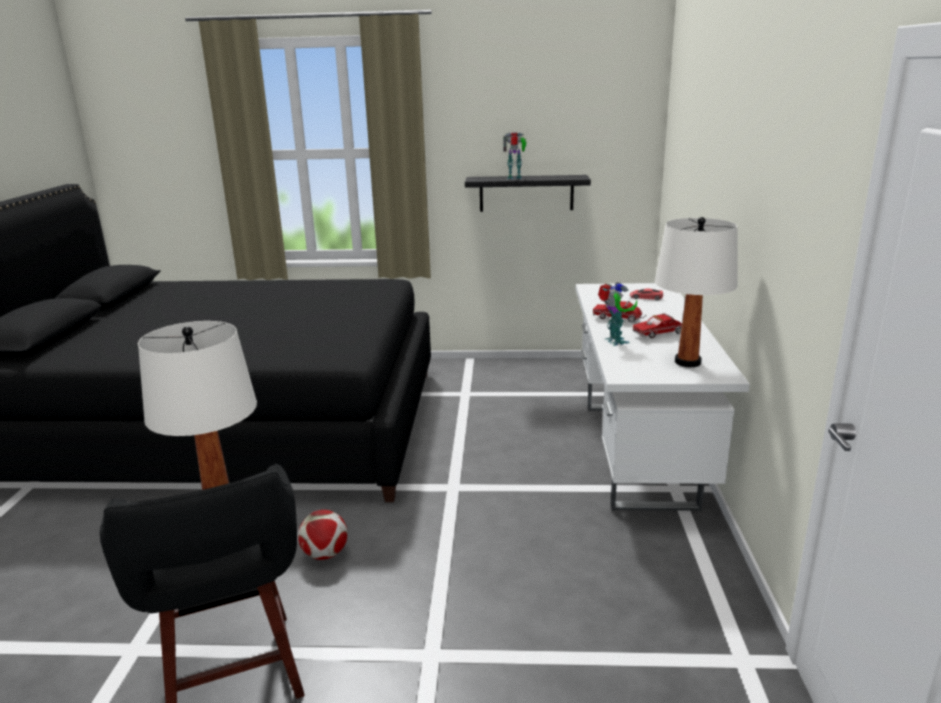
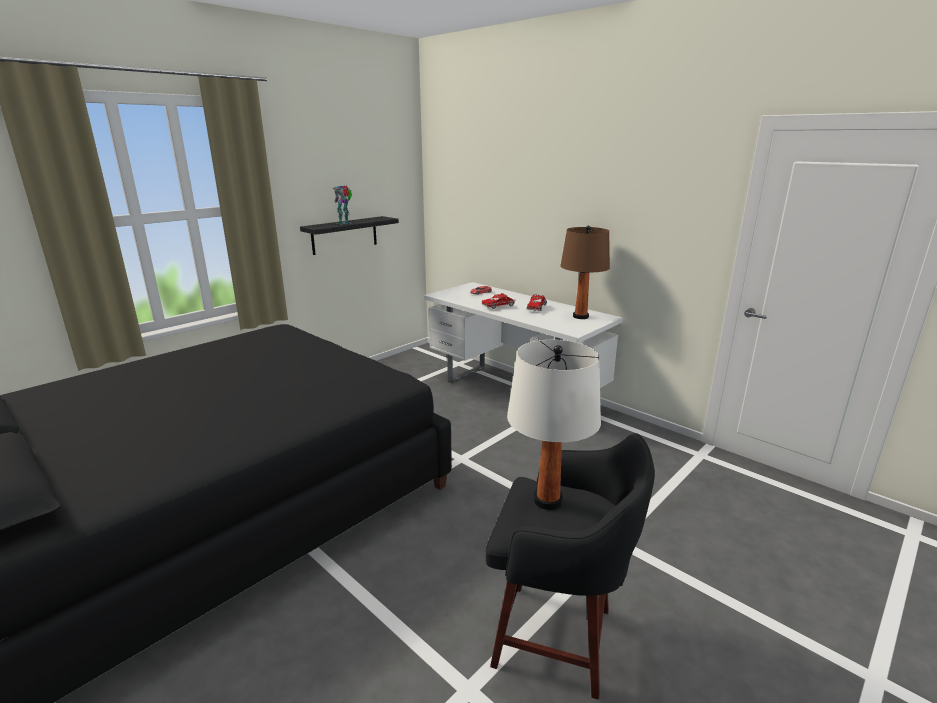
camera: 50 degrees left, 0 degrees up
(325, 554) = (466, 540): football -> none
(614, 342) = (528, 318): toy robot -> none
(687, 362) = (580, 316): white table lamp -> brown table lamp

